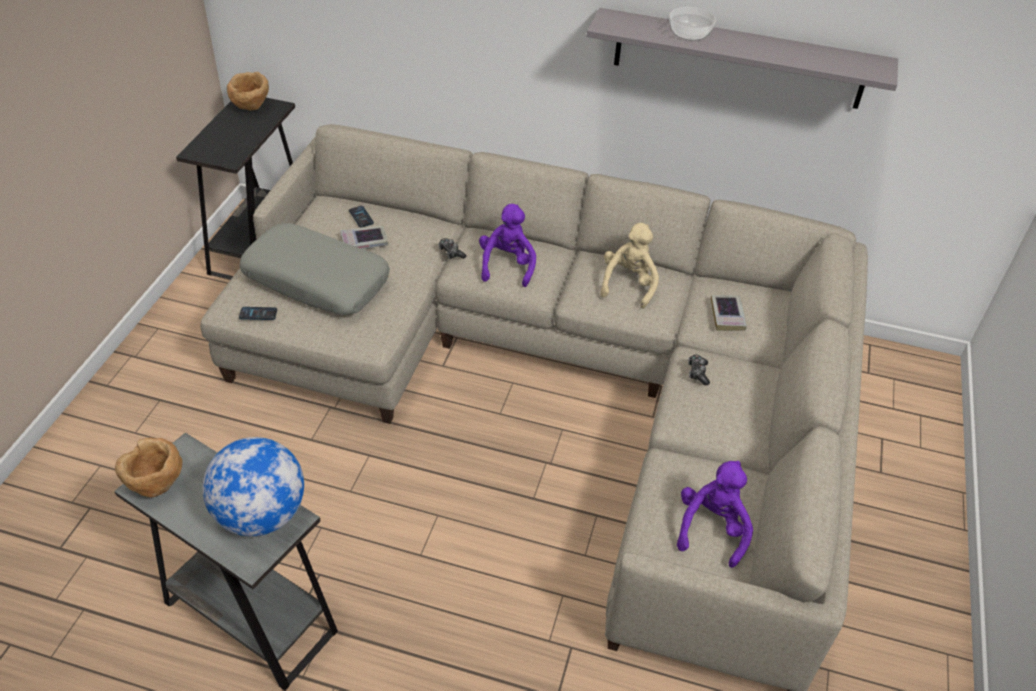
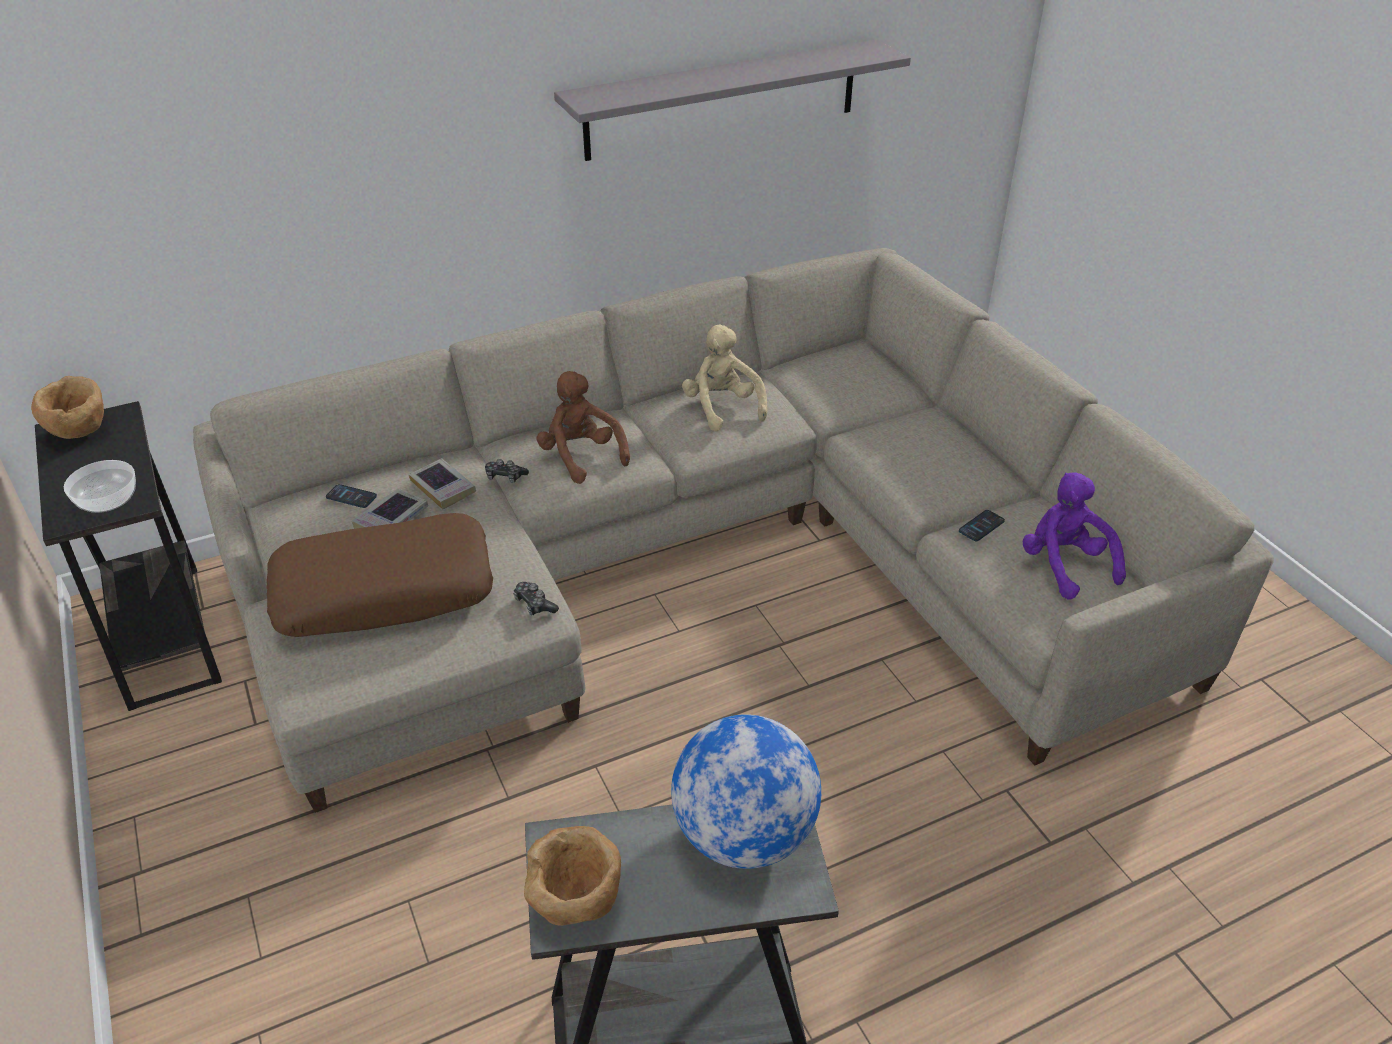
camera: 40 degrees left, 5 degrees down
(258, 314) = (356, 672): phone -> phone (981, 526)
(317, 280) = (385, 591): grey pillow -> brown pillow
(507, 265) = (581, 456): purple plush toy -> brown plush toy
(689, 34) = (679, 82): bowl -> bowl (106, 499)
(697, 373) = (883, 447): game controller -> game controller (534, 604)
(727, 315) = (842, 385): book -> book (443, 488)

